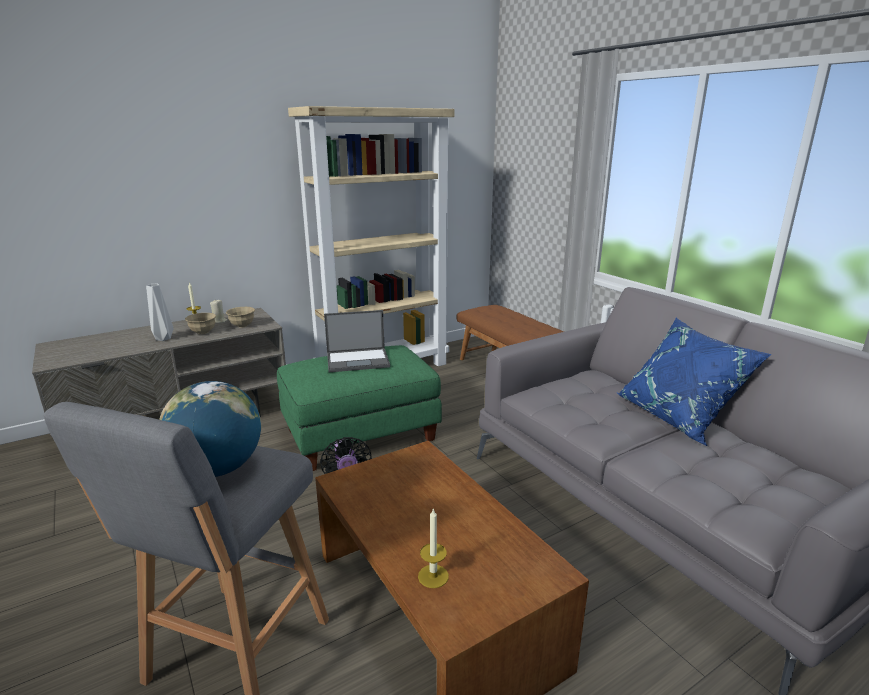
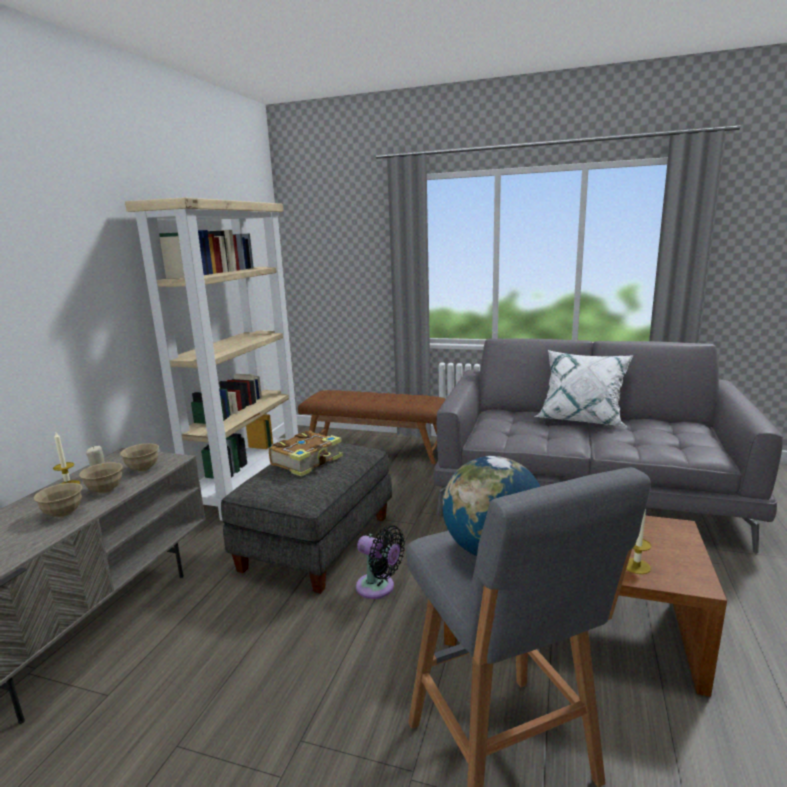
camera: 40 degrees left, 5 degrees down
(164, 339) = (63, 513): grey vase -> beige bowl
(358, 360) = (308, 461): laptop -> book
(361, 434) = (316, 542): green ottoman -> grey ottoman
(678, 417) = (581, 418): blue pillow -> white pillow

